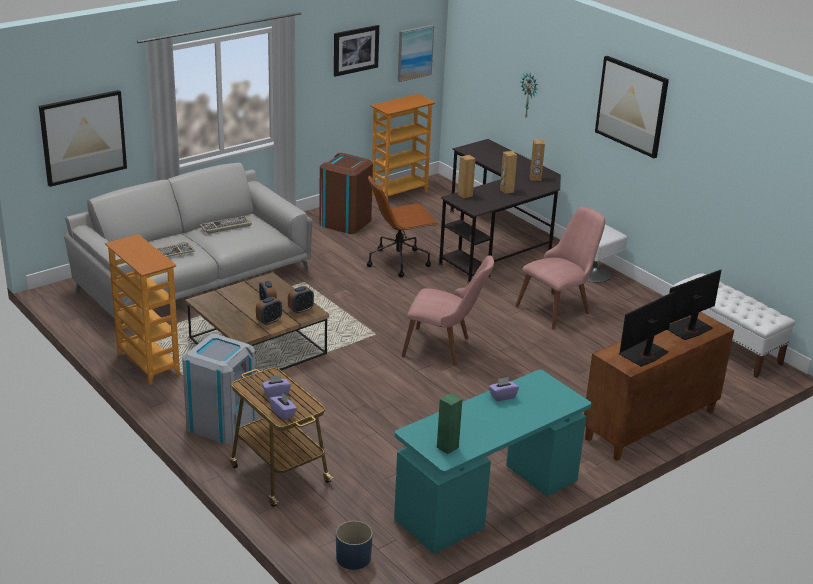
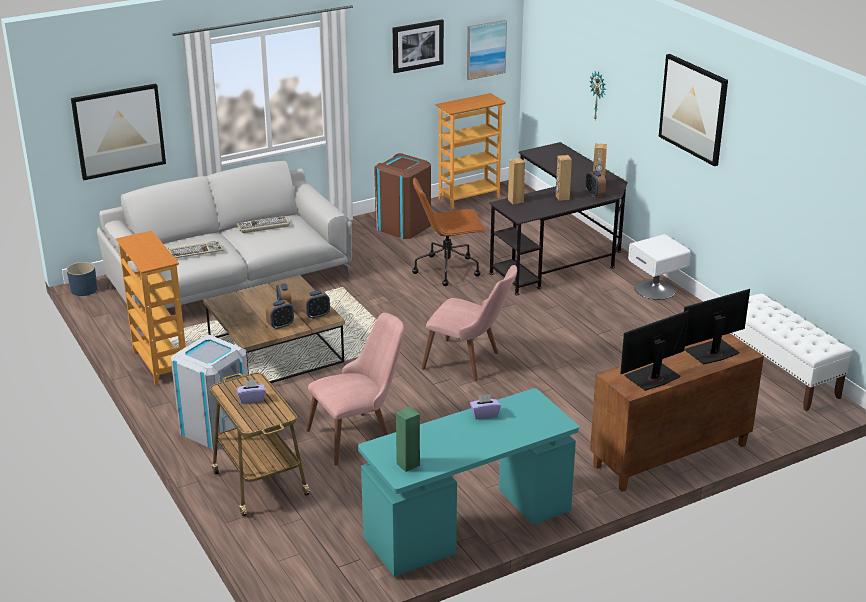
camera: 10 degrees right, 0 degrees up
(283, 413) = (252, 419): purple tissue box -> none
(353, 558) = (310, 575): blue planter -> blue planter (83, 290)
(535, 186) = (594, 194): none -> alarm clock
(559, 307) = (606, 324): pink chair -> pink chair (359, 434)

